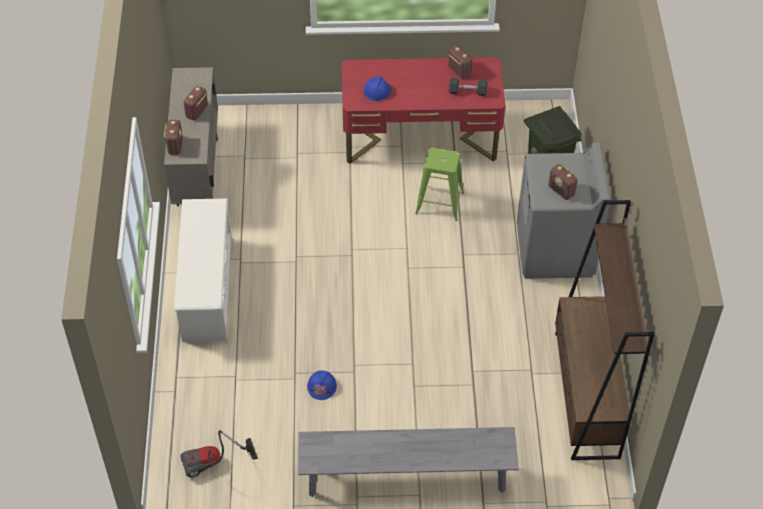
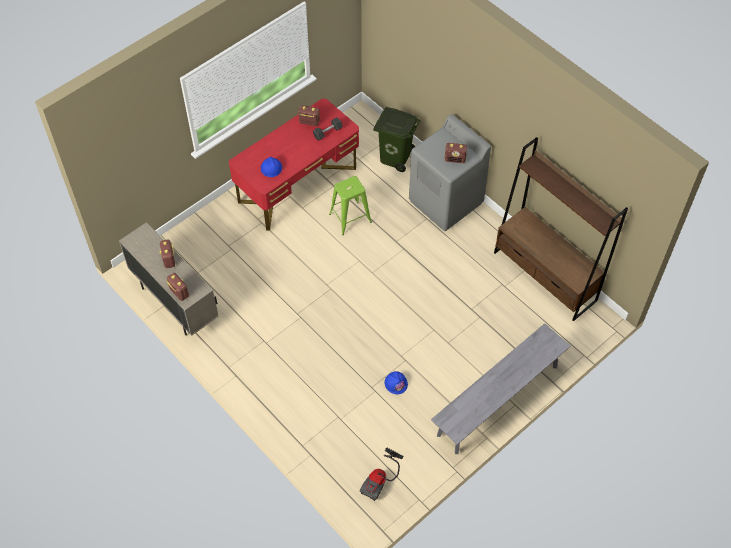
camera: 40 degrees left, 5 degrees up
(207, 289) = (263, 375): white shoe rack -> none

